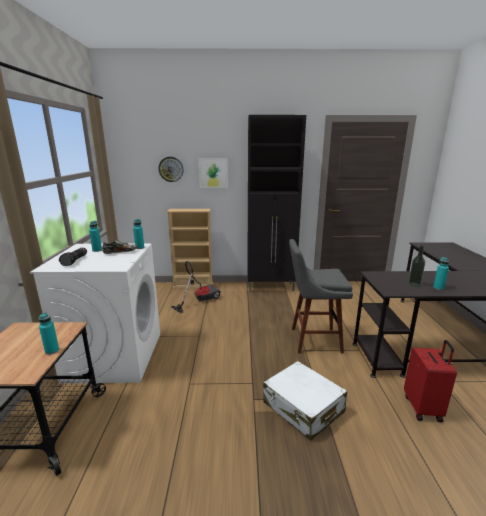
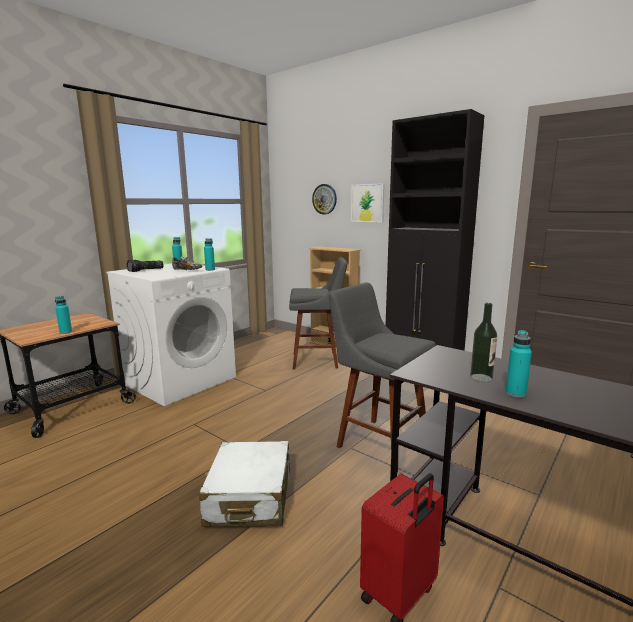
camera: 40 degrees right, 5 degrees down
(200, 300) = (318, 360): vacuum cleaner -> grey stool

